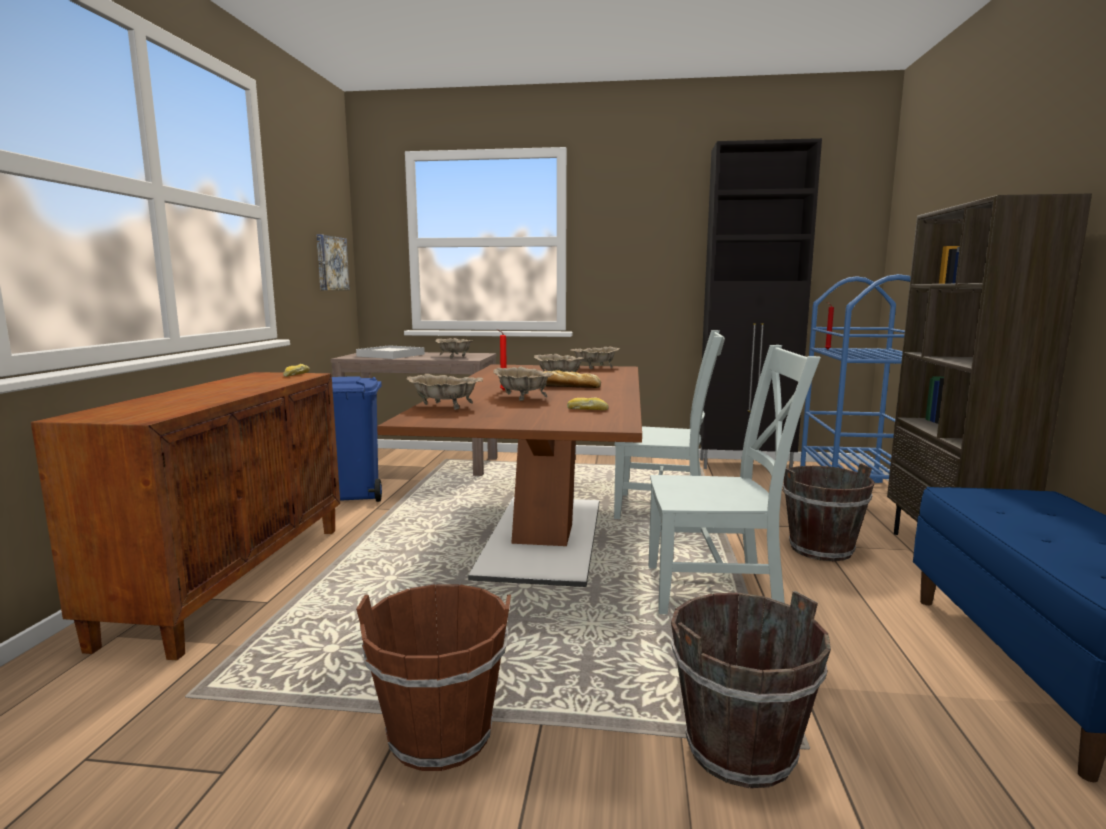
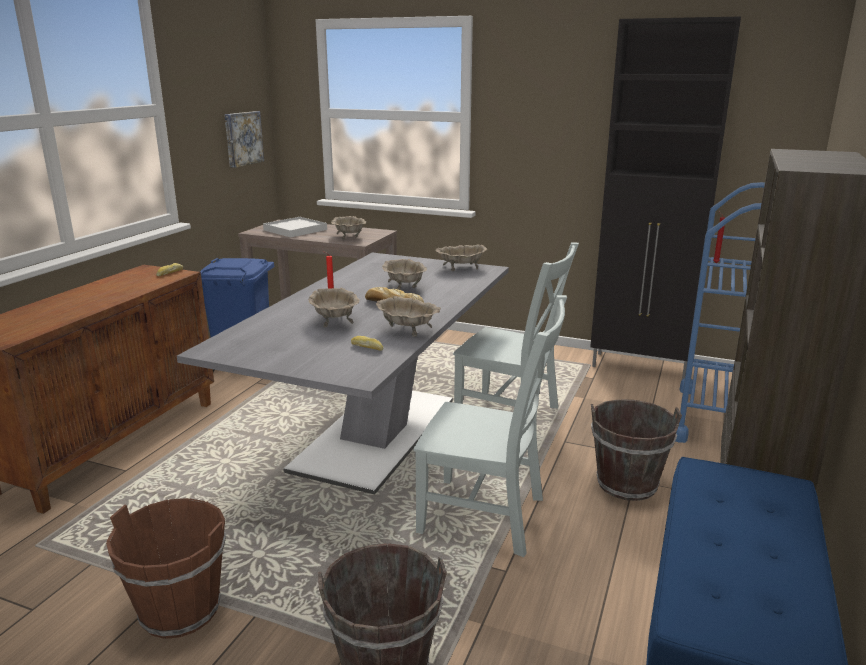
camera: 15 degrees right, 10 degrees up
(445, 406) = (255, 330): beige bowl -> beige bowl (407, 329)
(543, 538) = (376, 434): brown dining table -> grey dining table

